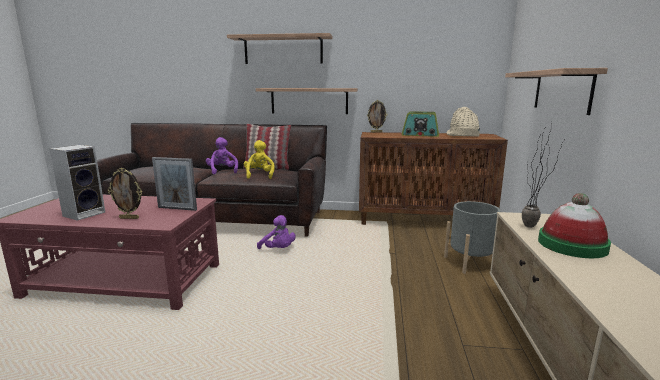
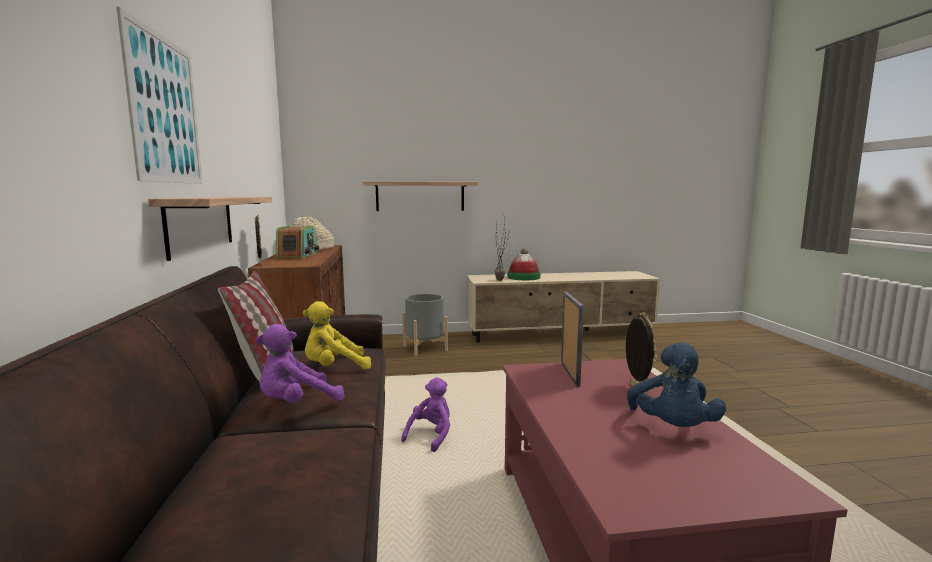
camera: 105 degrees left, 5 degrees down
(85, 213) = (672, 428): speaker -> blue plush toy
(283, 50) = (165, 110): shelf -> picture

